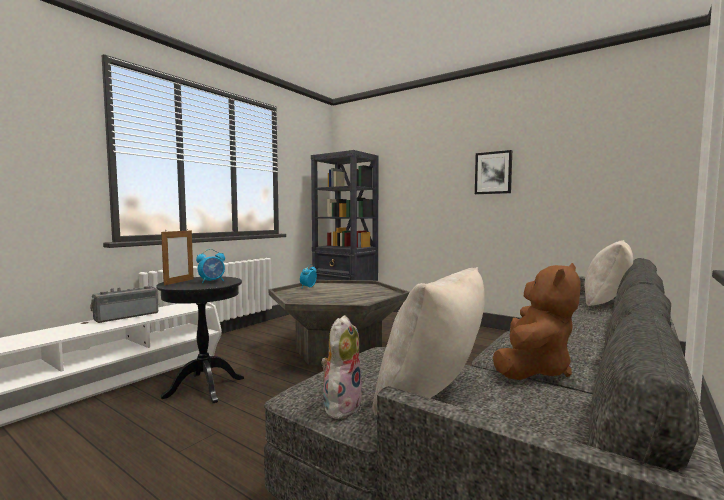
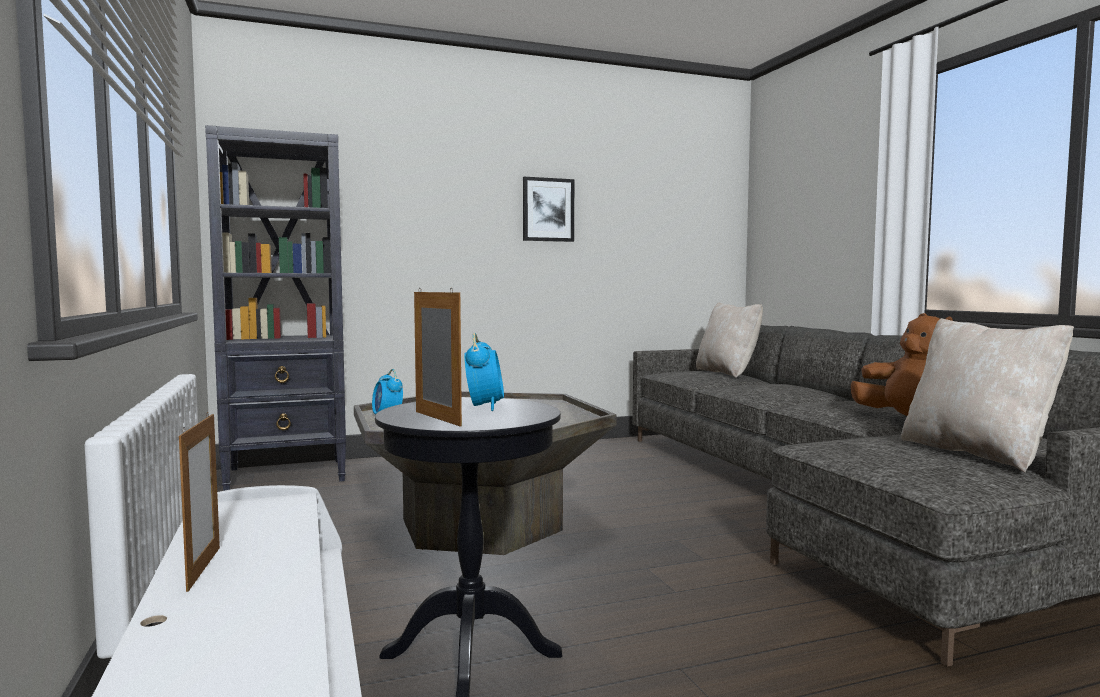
camera: 55 degrees left, 0 degrees up
(126, 316) = (203, 568): radio -> picture frame
(341, 406) = (987, 480): plush toy -> none

